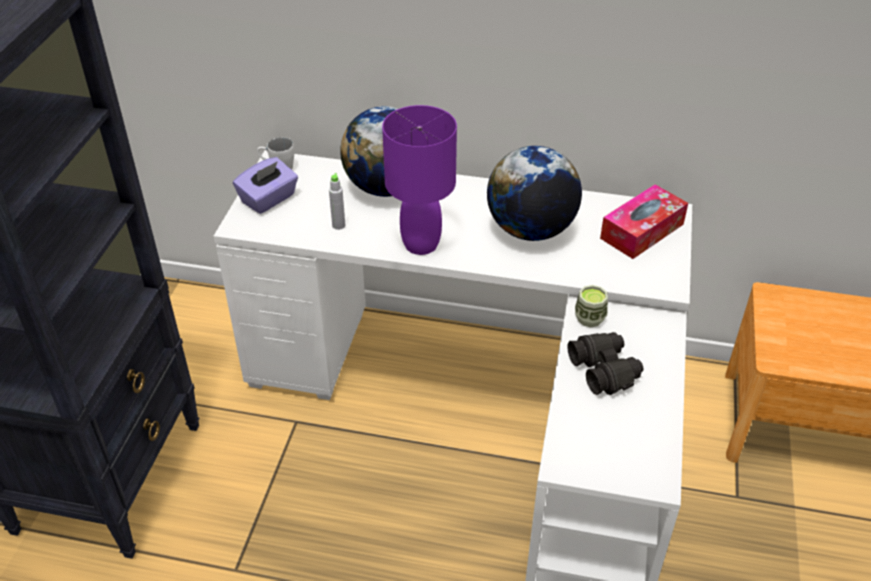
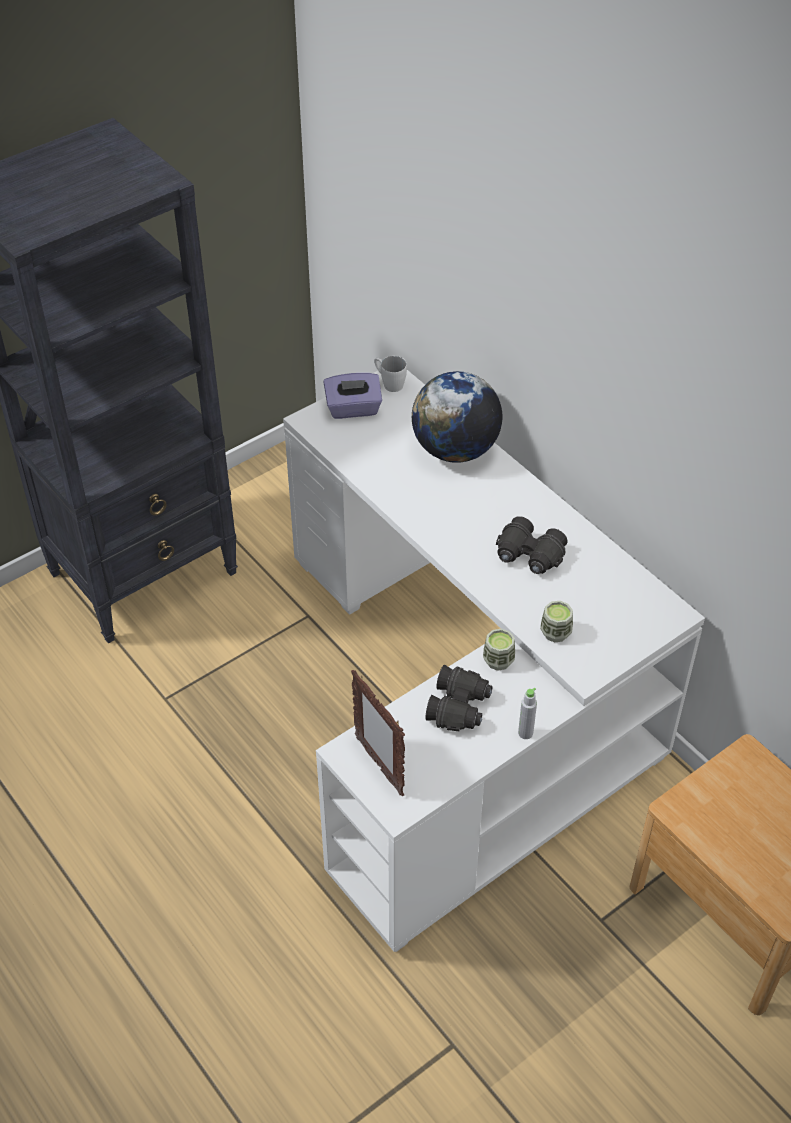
camera: 40 degrees right, 5 degrees up
(338, 225) = (381, 462): grey bottle -> grey bottle (525, 733)
(420, 244) = (426, 516): purple table lamp -> none
(530, 230) = (529, 556): globe -> black binoculars
(601, 456) = (379, 765): none -> picture frame
(613, 270) = (555, 632): none -> cup
(642, 231) = (624, 614): tissue box -> none

